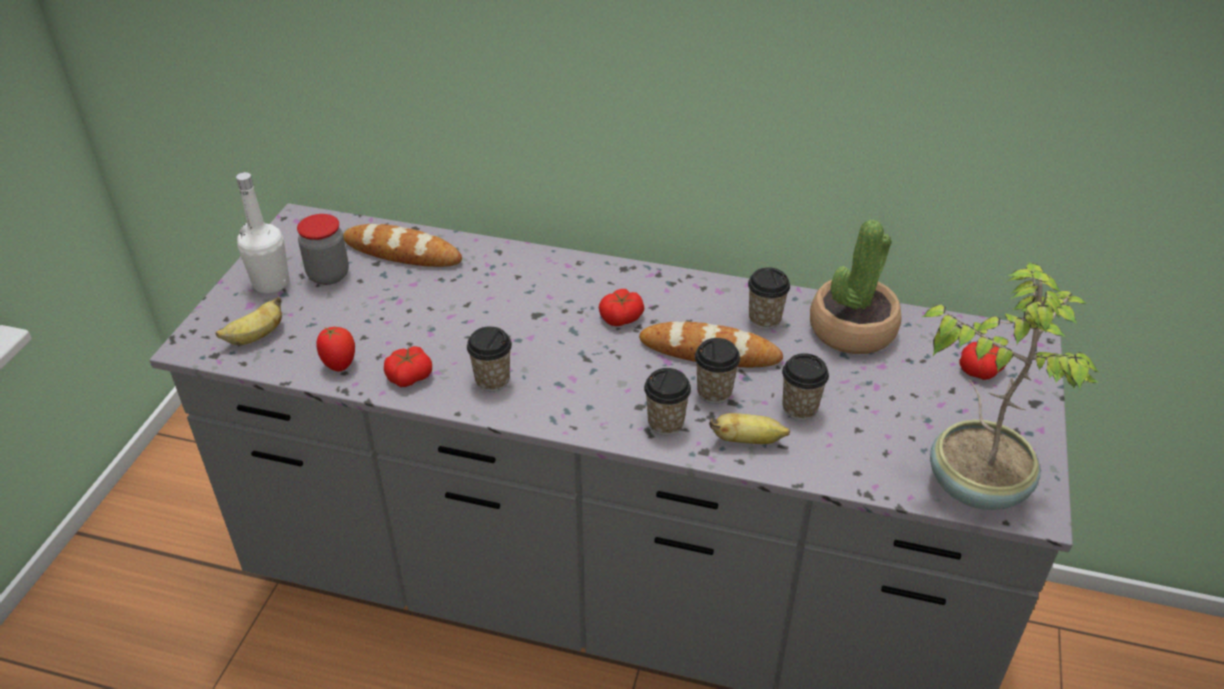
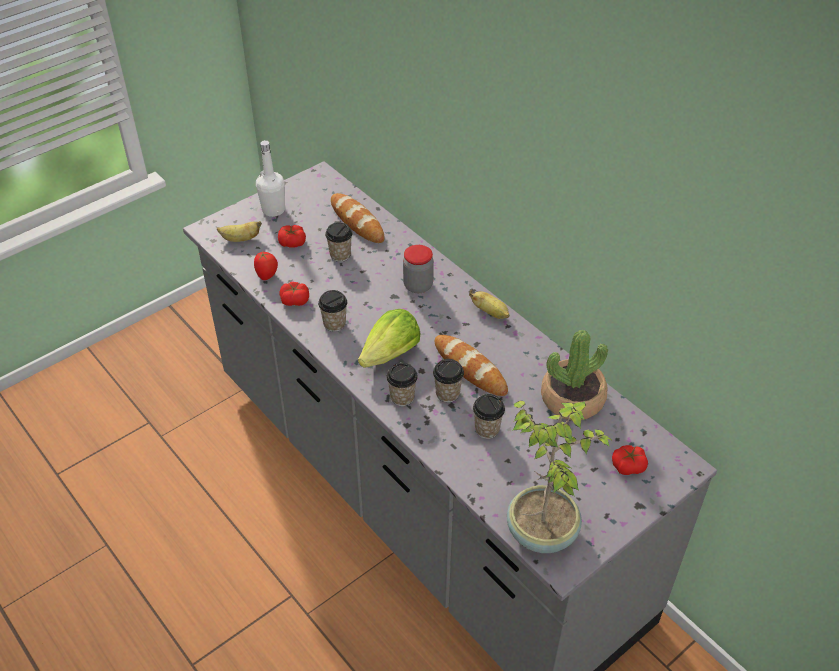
camera: 35 degrees right, 5 degrees up
(328, 275) = (306, 218): jar -> jar (418, 285)
(600, 381) = (391, 354): none -> lettuce
(621, 317) = (440, 321): tomato -> tomato (292, 242)
(748, 441) = (437, 432): banana -> banana (490, 313)
(764, 319) = (524, 364): cup -> cup (340, 255)

